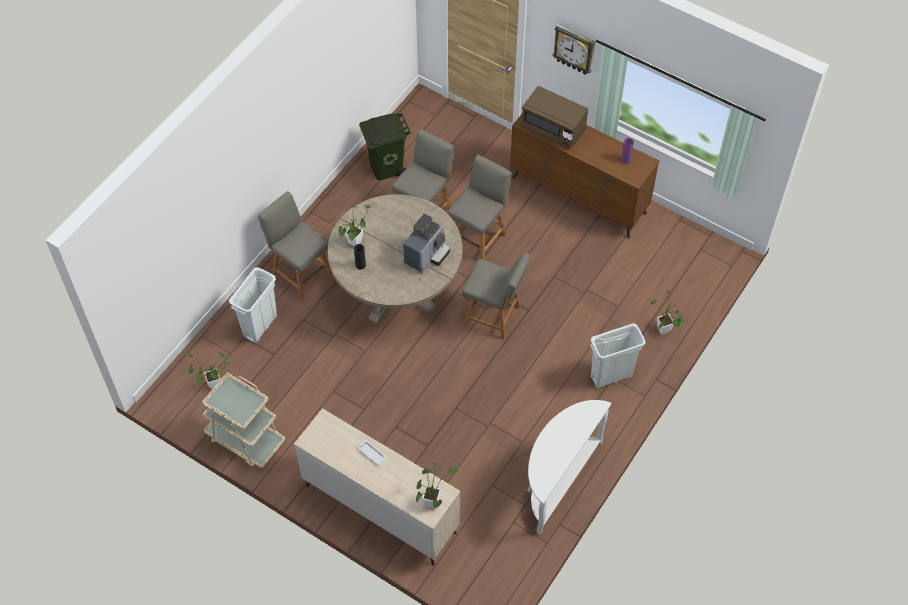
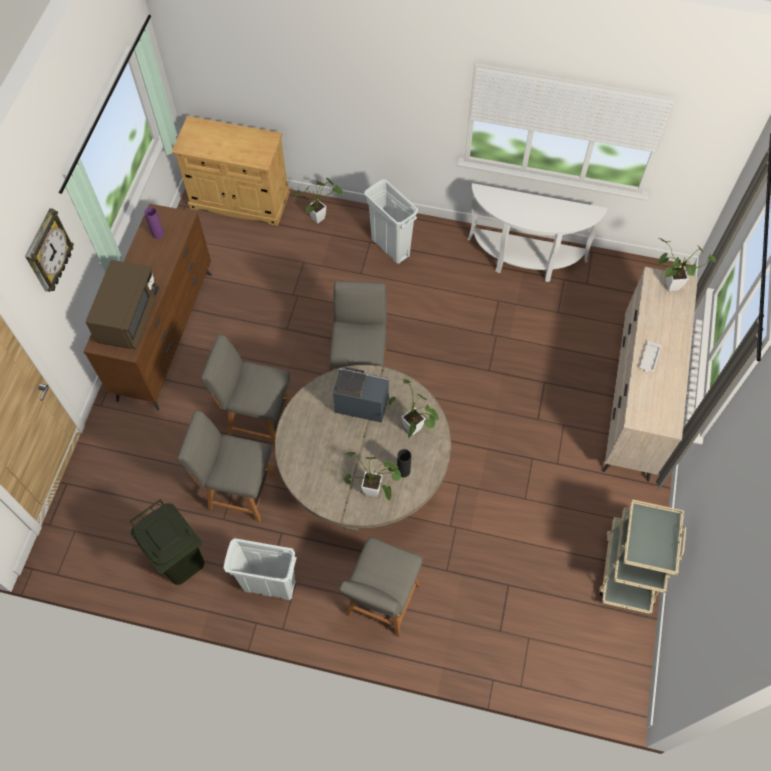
camera: 110 degrees left, 5 degrees up
(211, 385) = (581, 640): potted plant -> potted plant (415, 431)
(260, 326) = (476, 618): white trash can -> white trash can (269, 586)
(703, 276) = (239, 200): none -> beige cabinet

